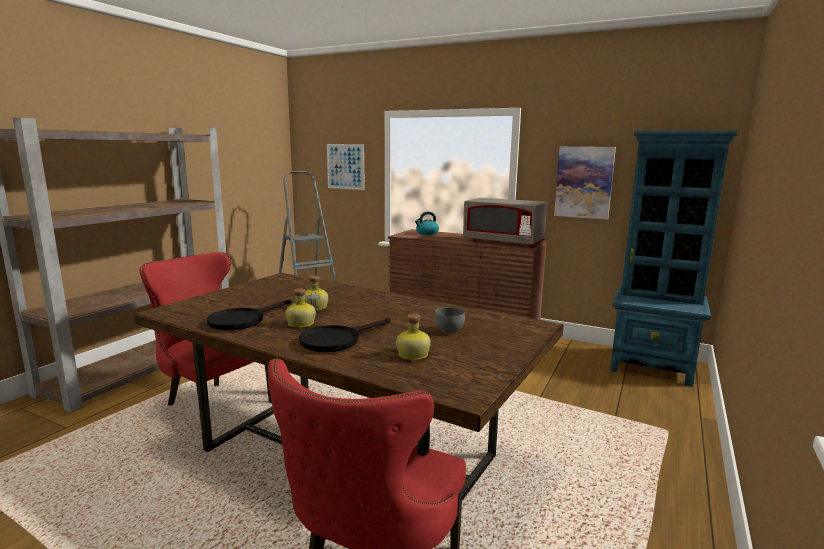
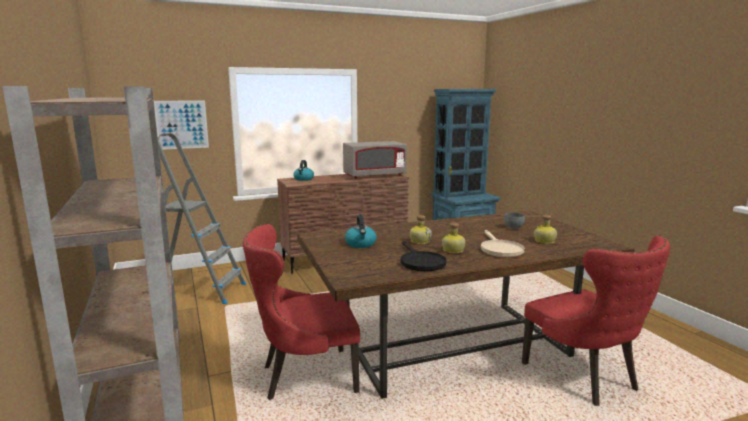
camera: 50 degrees left, 0 degrees up
(273, 293) = (361, 244): none -> kettle
(337, 340) = (499, 249): black frying pan -> beige frying pan
(584, 182) = (403, 124): picture -> none

